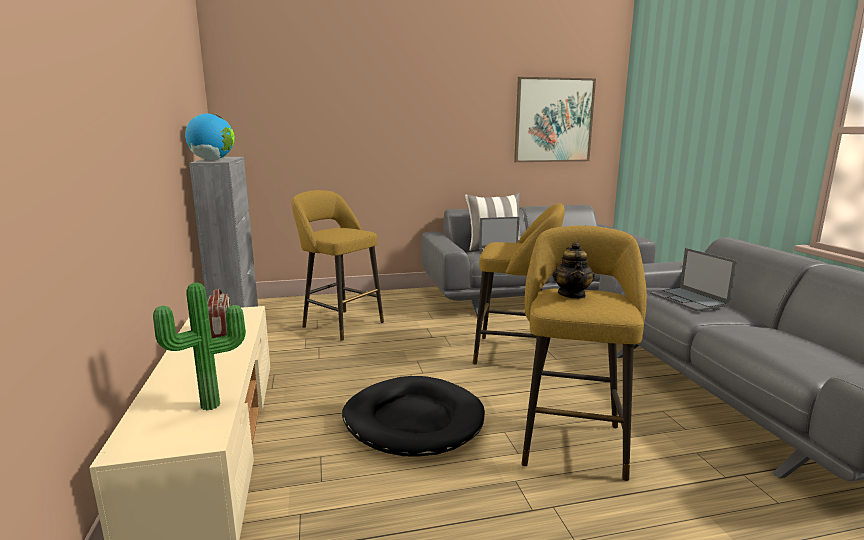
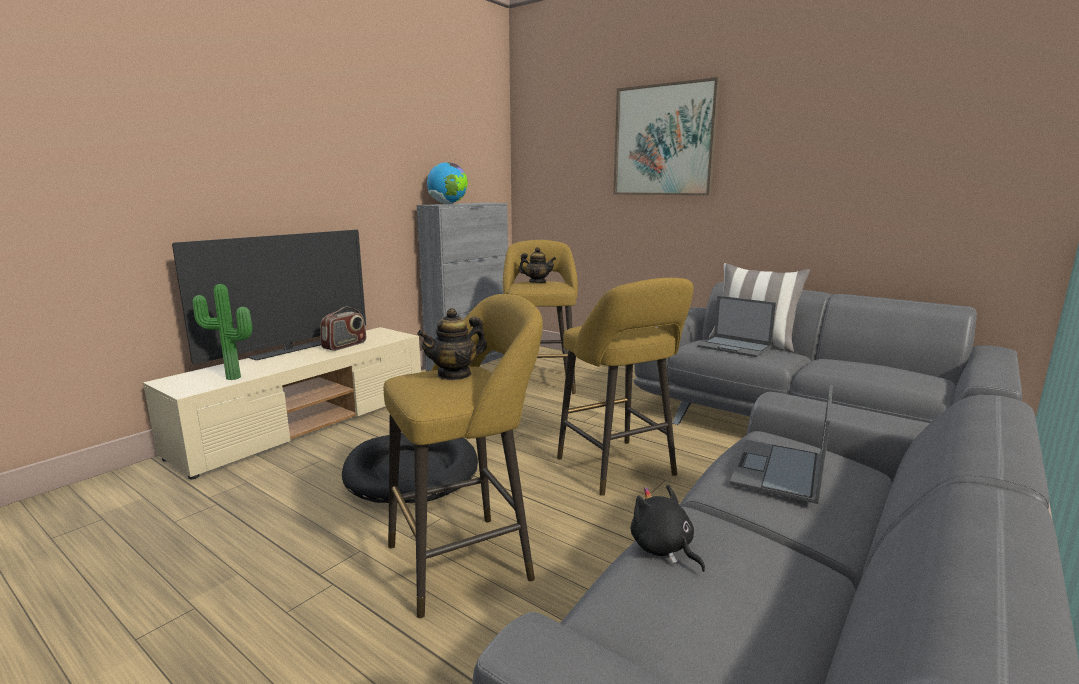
camera: 50 degrees right, 0 degrees up
(172, 361) = (289, 350): none -> television
(332, 230) = (537, 282): none -> teapot
(553, 120) = (922, 159): picture -> picture (663, 140)
(758, 343) = (663, 549): none -> black plush toy

